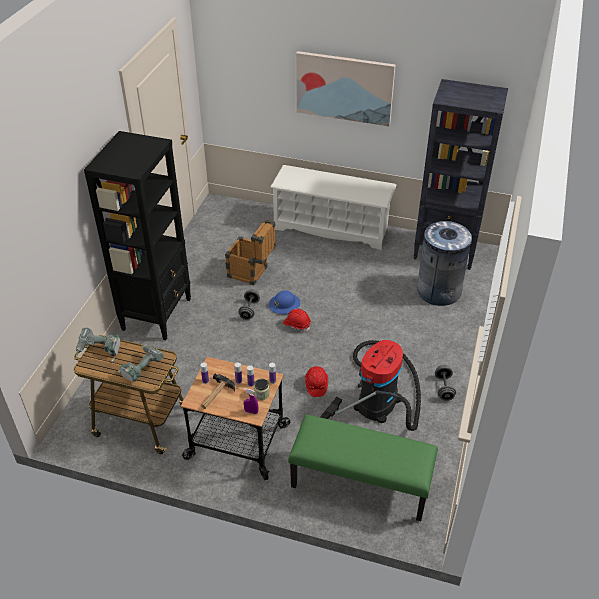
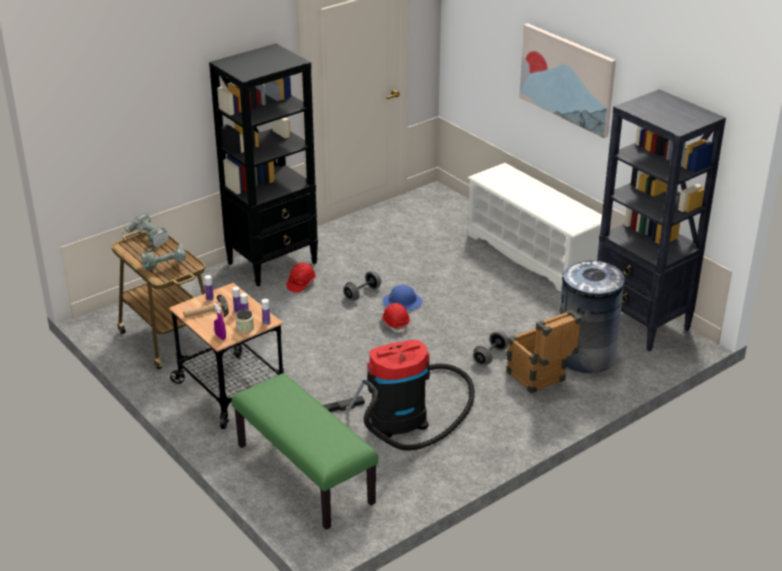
camera: 35 degrees right, 10 degrees down
(252, 273) = (400, 264): crate -> crate (539, 380)
(316, 385) = (355, 380): red hard hat -> red hard hat (301, 284)
(444, 388) = (484, 440): grey dumbbell -> grey dumbbell (490, 356)

